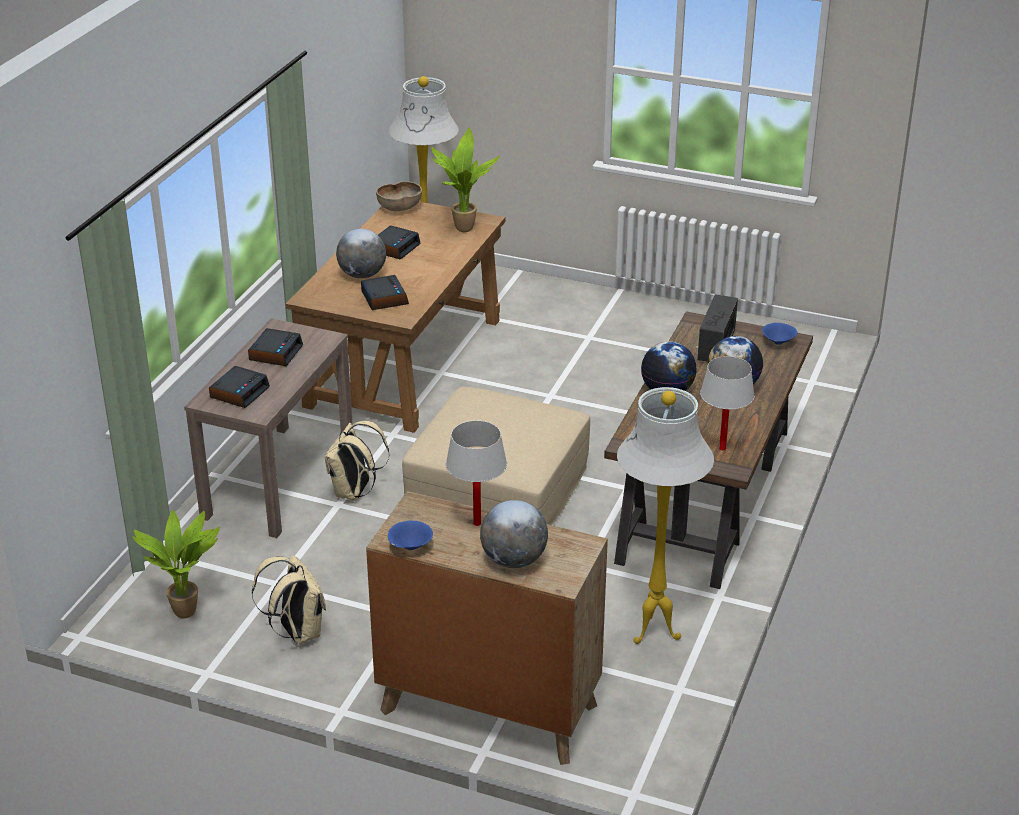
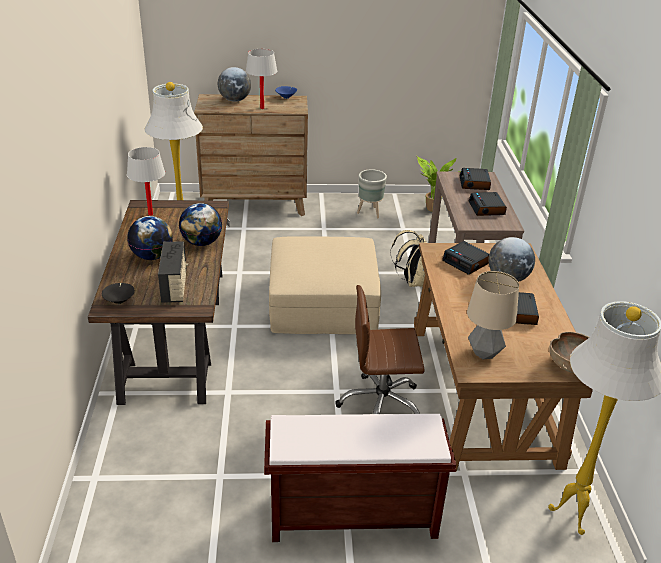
camera: 155 degrees right, 0 degrees up
(297, 632) = (370, 213): beige backpack -> grey planter
(461, 228) = (484, 353): potted plant -> table lamp
(515, 374) = (381, 405): none -> brown office chair
(599, 313) = (351, 516): none -> brown bench
(778, 343) = (120, 301): blue bowl -> black bowl

